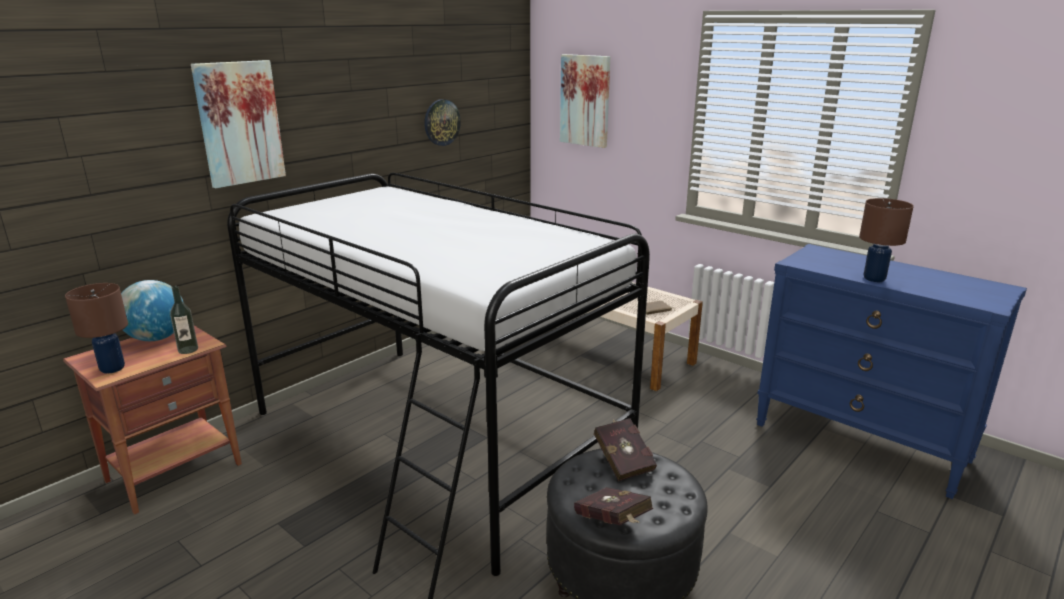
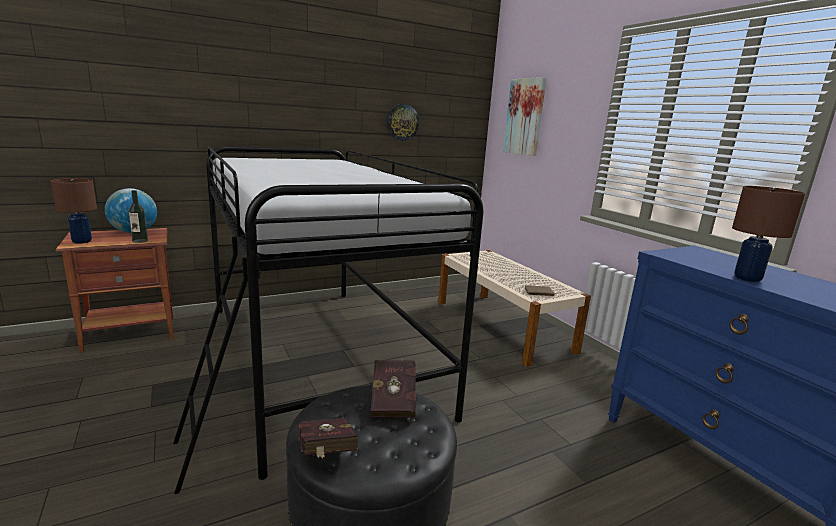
camera: 20 degrees right, 5 degrees down
(239, 123) = (227, 91): picture -> none

